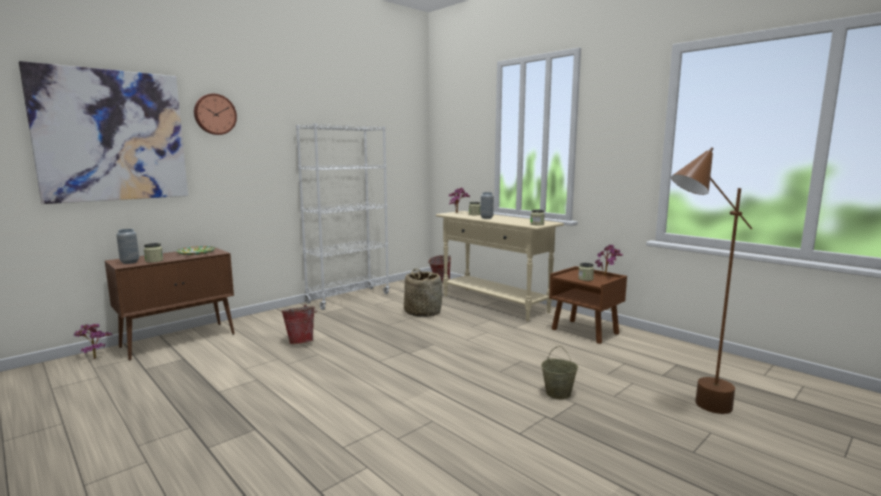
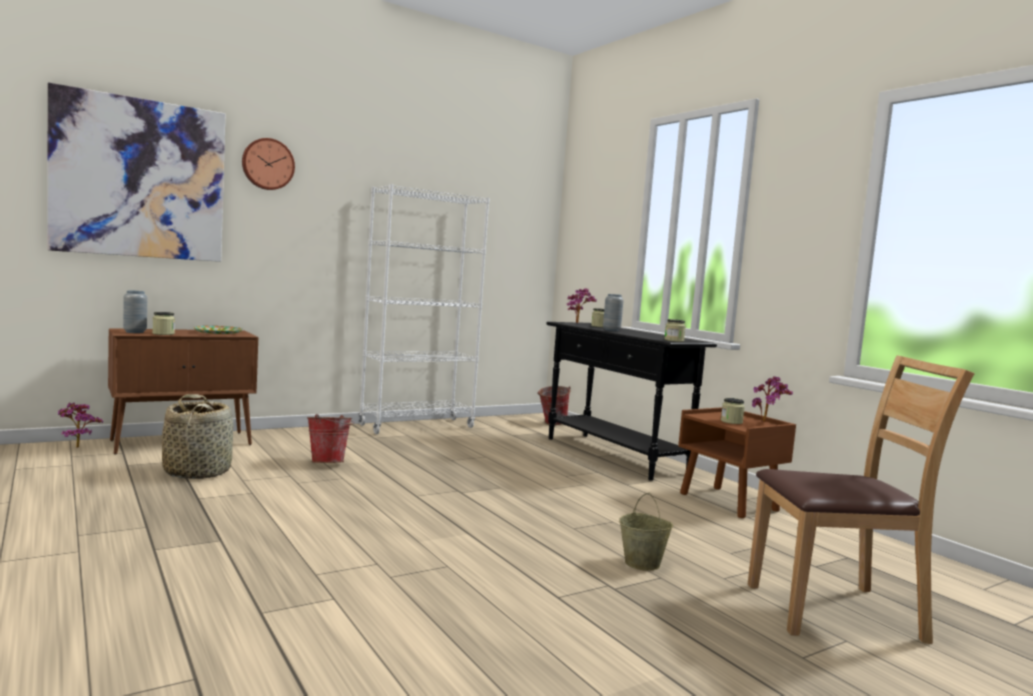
camera: 10 degrees right, 5 degrees down
(422, 312) = (507, 452): basket -> basket (198, 471)
(494, 304) = (614, 456): beige console table -> black console table
(692, 410) = (835, 611): brown floor lamp -> brown chair

